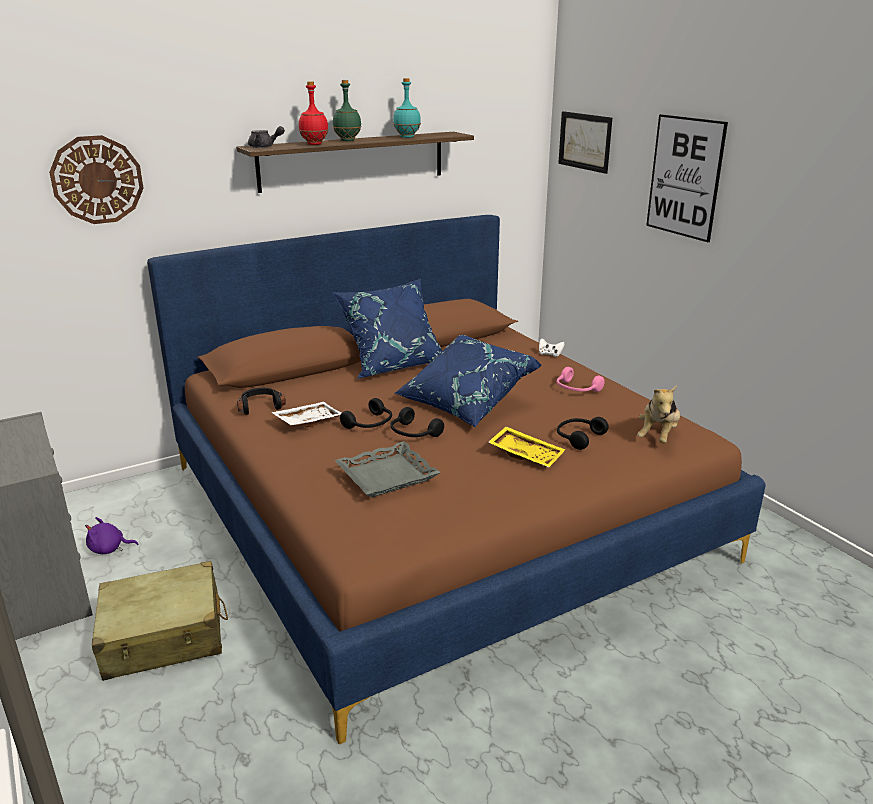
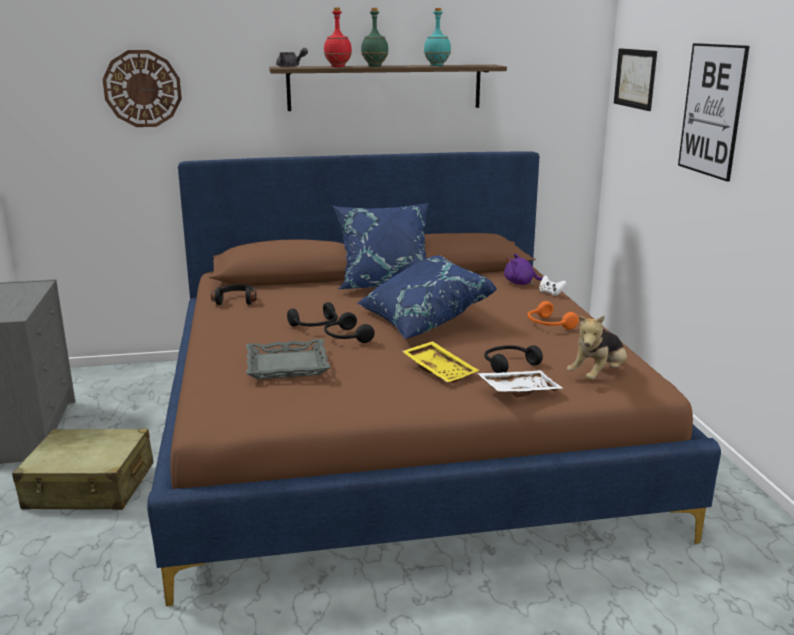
camera: 20 degrees right, 5 degrees down
(109, 549) = (98, 413): purple plush toy -> purple plush toy (521, 283)
(307, 421) = (264, 316): white tray -> white tray (518, 390)
(576, 389) = (548, 325): pink headphones -> orange headphones

